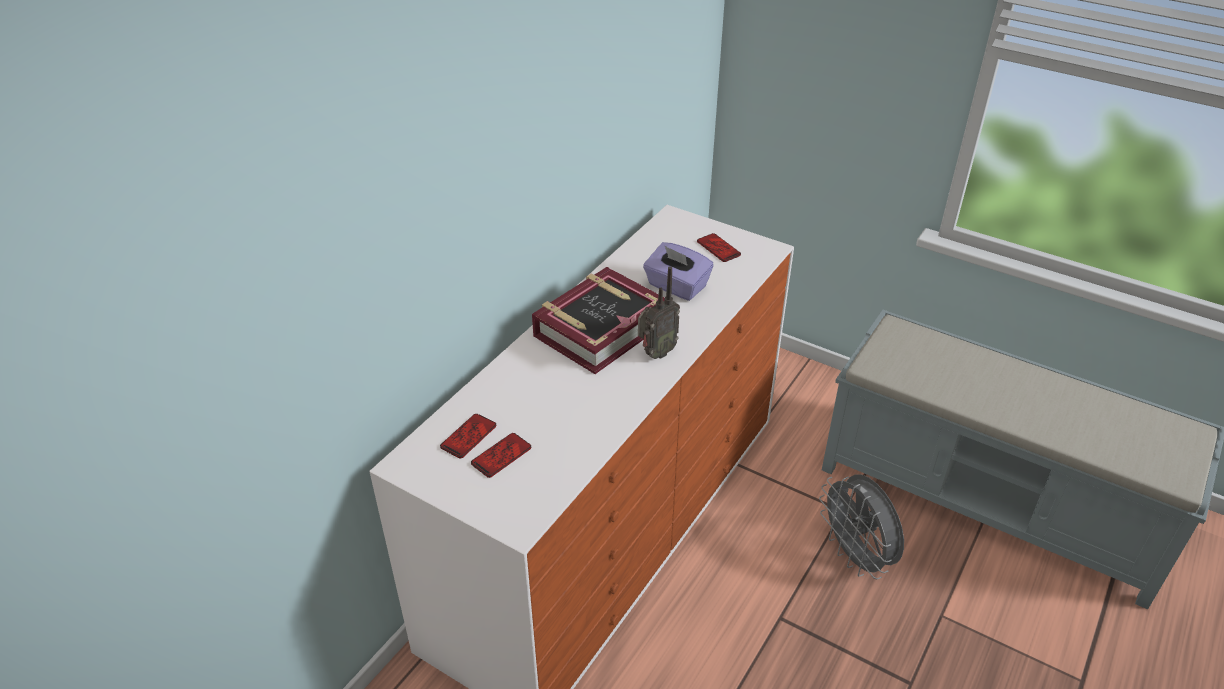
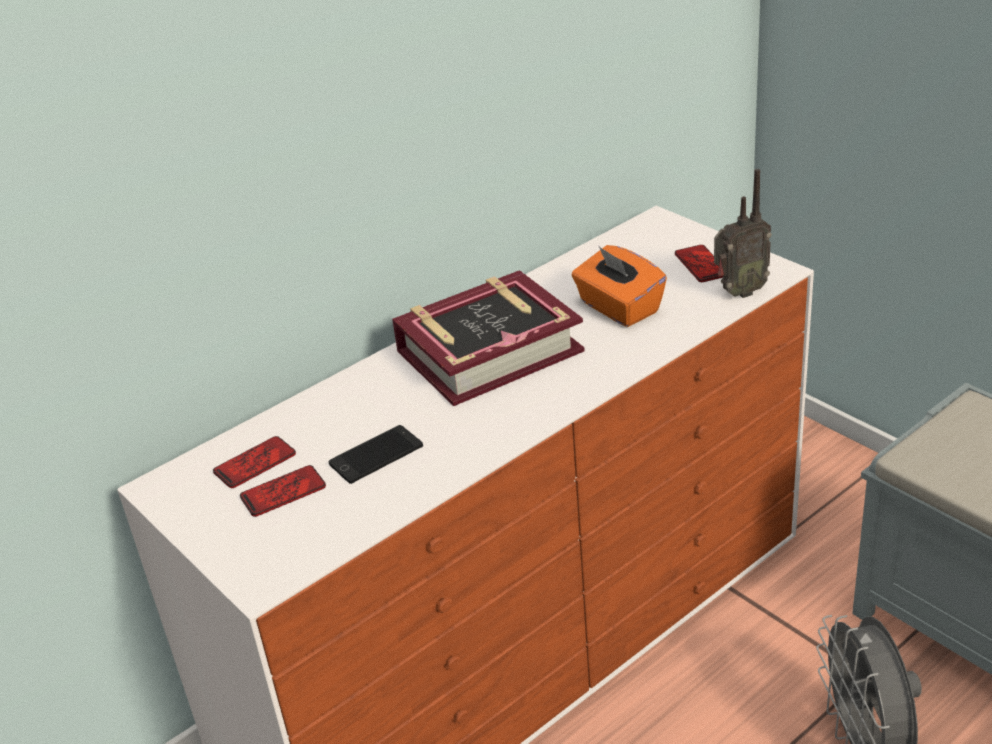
camera: 20 degrees right, 5 degrees down
(556, 418) = (376, 455): none -> phone
(655, 353) = (548, 389): radio -> radio (738, 292)
(676, 286) = (618, 308): purple tissue box -> orange tissue box

